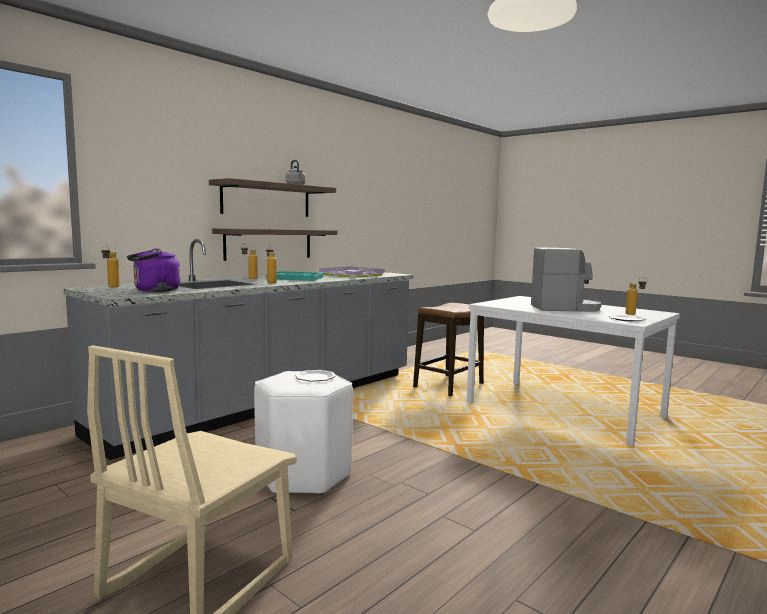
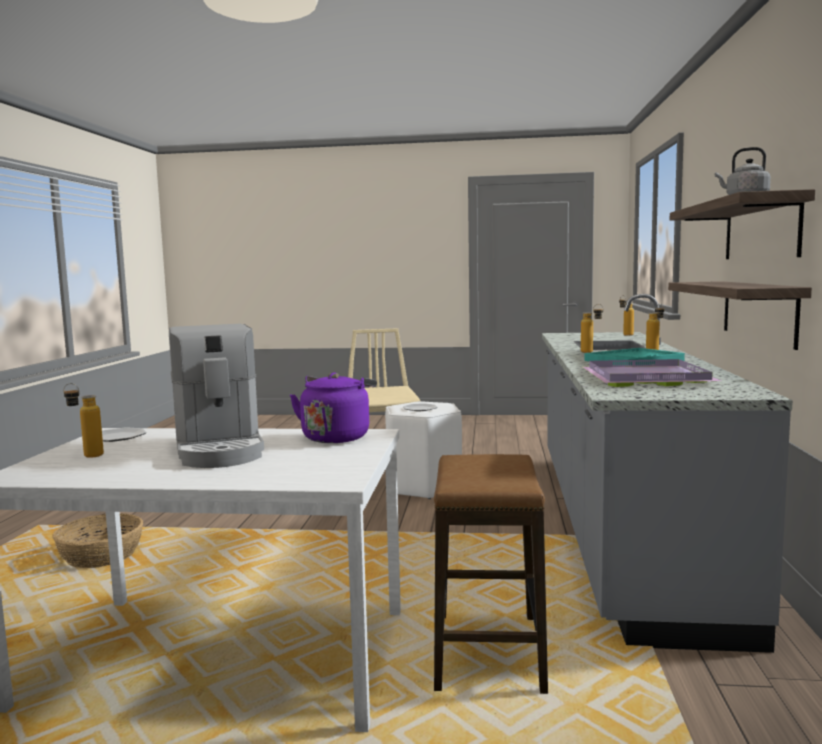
camera: 145 degrees right, 0 degrees up
(154, 290) = (577, 337): purple kettle -> purple kettle (337, 437)
(565, 308) = (219, 450): coffee machine -> coffee machine turned 75 degrees counterclockwise
(674, 493) = (100, 556): none -> basket

